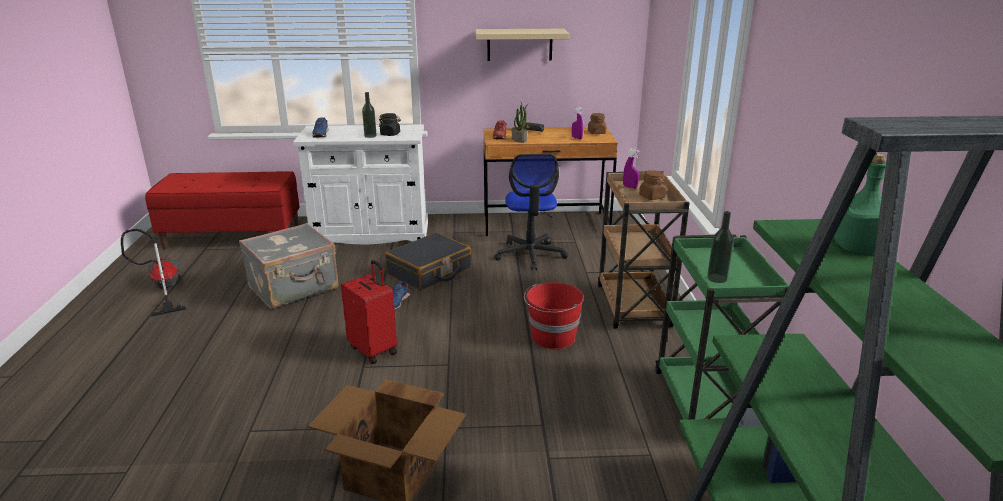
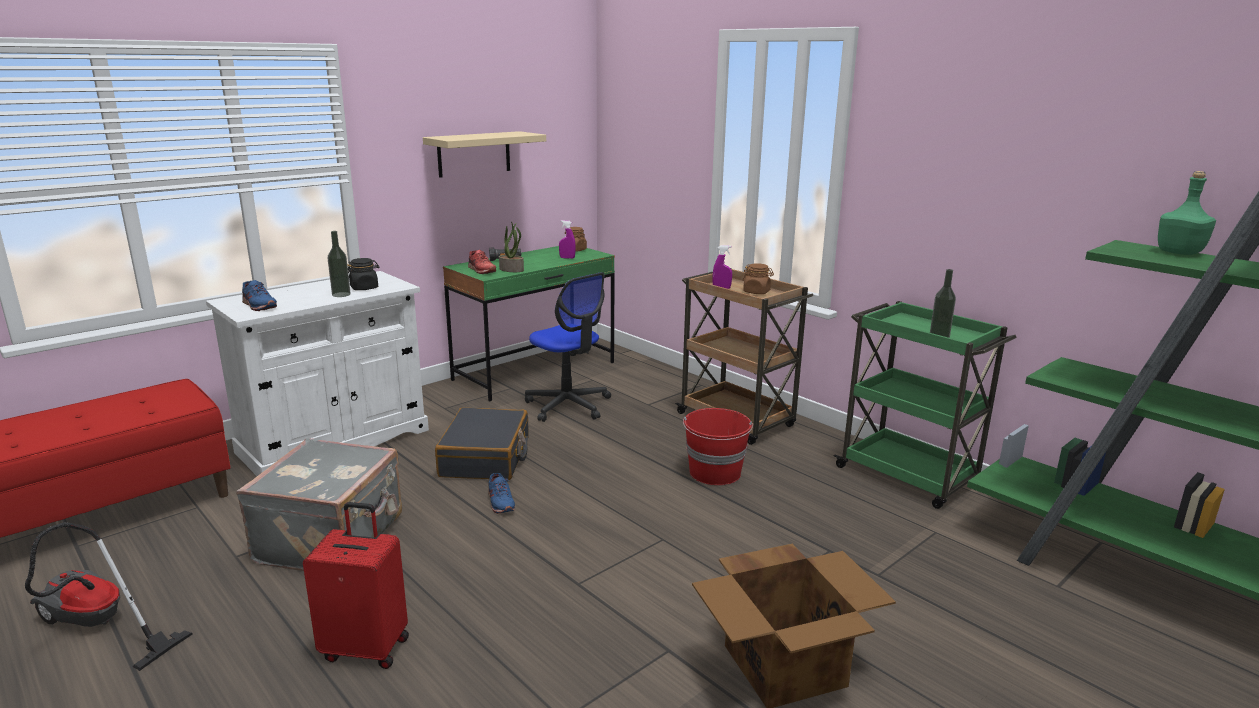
camera: 40 degrees left, 5 degrees down
(374, 350) = (560, 561): red suitcase -> red suitcase (367, 647)
(545, 224) = (535, 371): brown desk -> green desk

